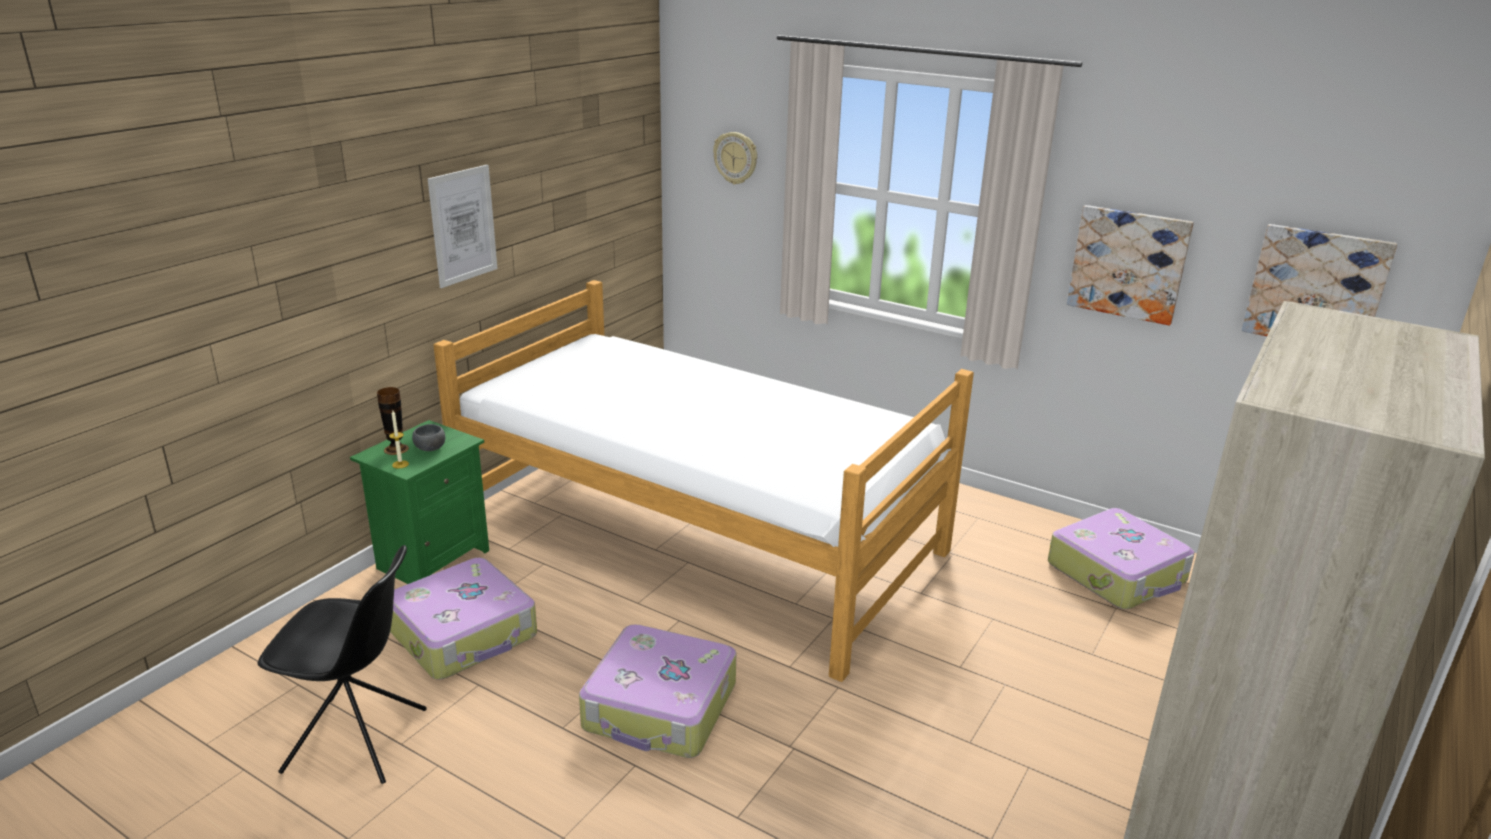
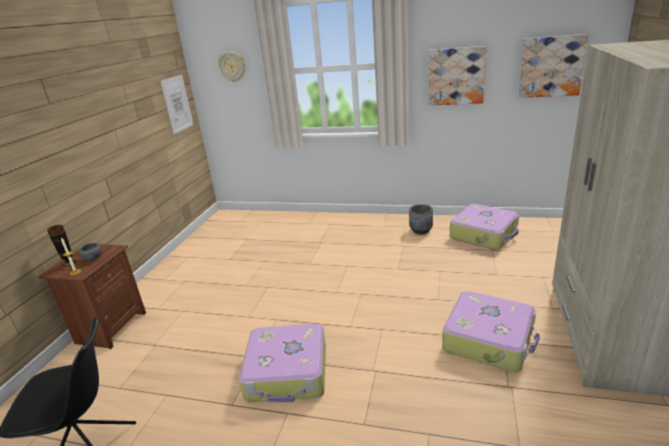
camera: 15 degrees left, 0 degrees up
(431, 559) = (110, 328): green nightstand -> brown nightstand
(463, 225) = (80, 118): picture -> picture (177, 104)
(464, 633) = (146, 366): suitcase -> suitcase (489, 339)
(698, 535) = (267, 271): bed -> none
(1002, 533) = (421, 230): none -> grey planter

